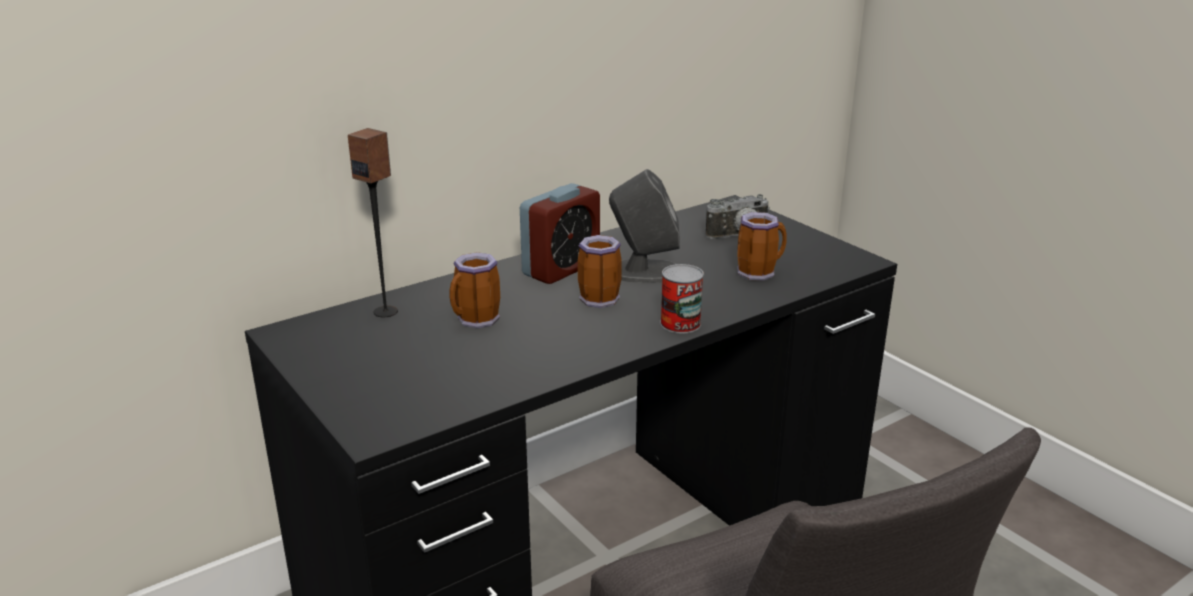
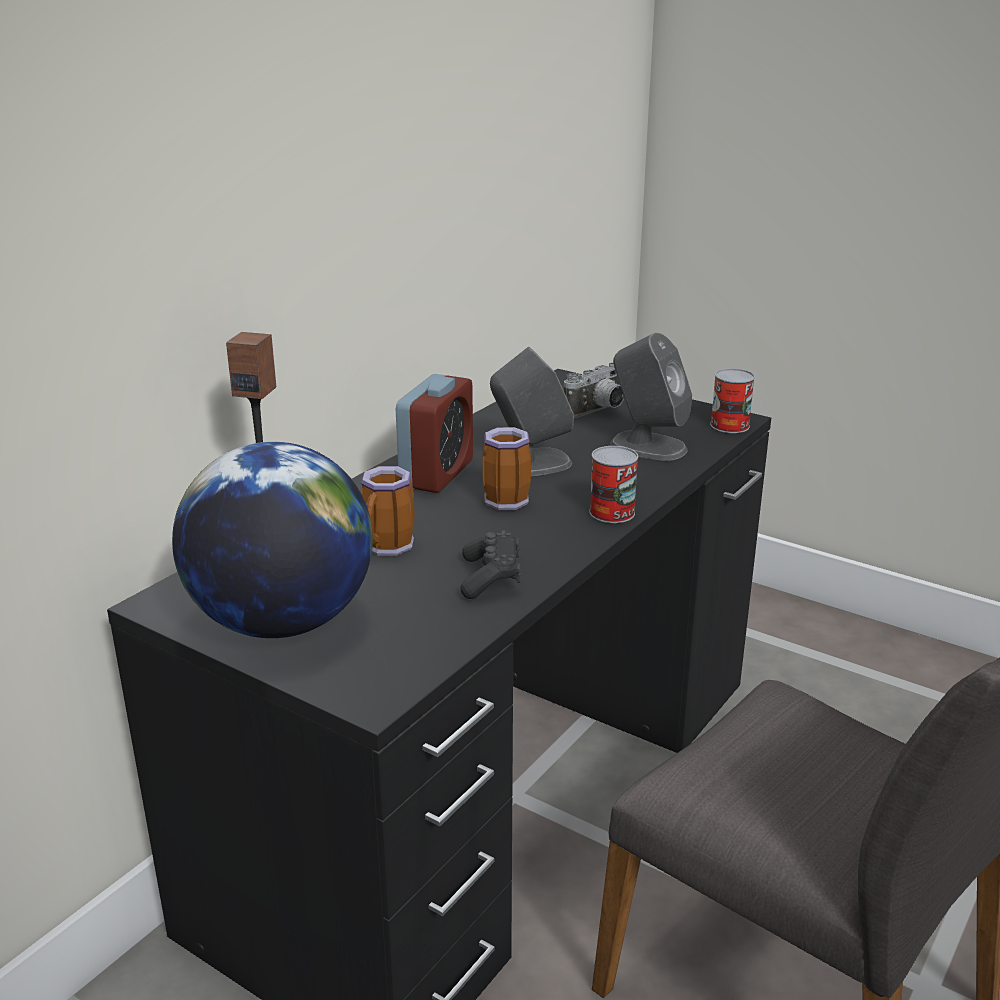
camera: 20 degrees left, 0 degrees up
(354, 364) = (282, 622): none -> globe
(536, 359) = (491, 578): none -> black game controller
(758, 272) = (647, 446): mug -> grey speaker
(850, 265) = (729, 425): none -> can

